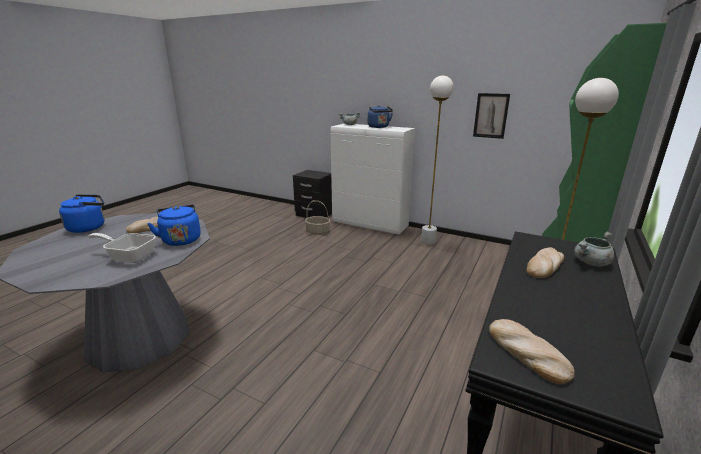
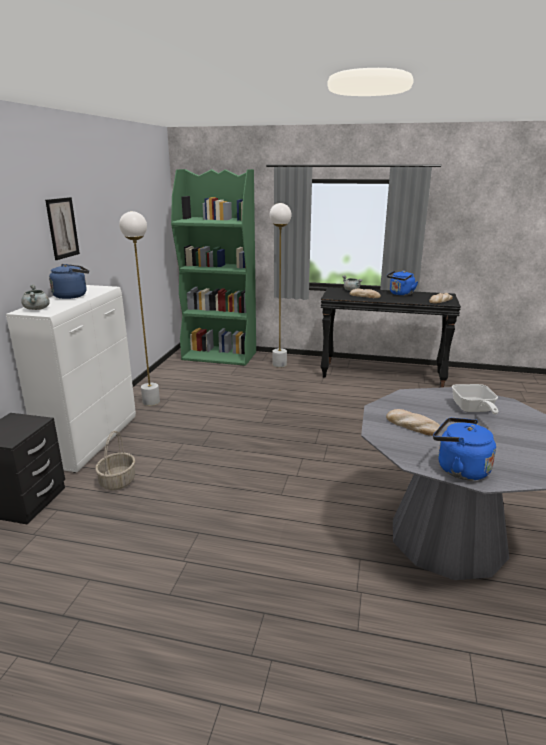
camera: 105 degrees left, 0 degrees up
(181, 239) = (418, 399): blue kettle -> blue kettle (400, 294)
(491, 115) = (125, 249): picture -> picture (62, 228)

